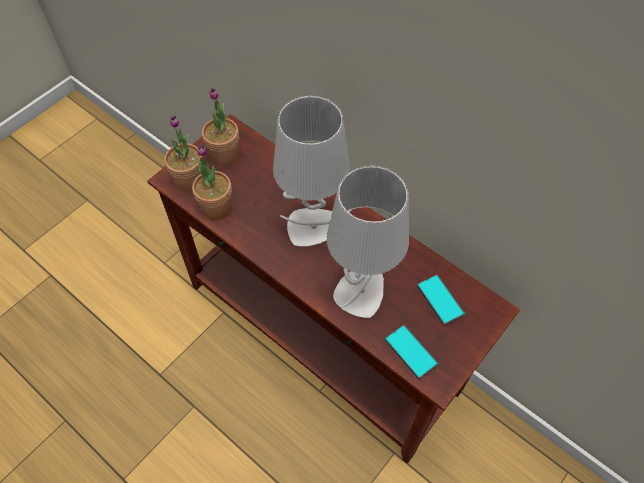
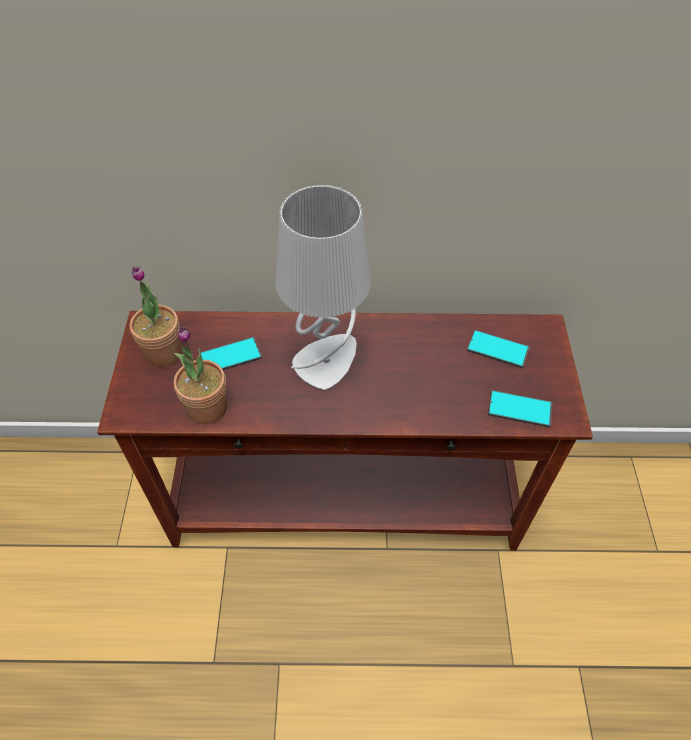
camera: 40 degrees left, 5 degrees down
(189, 180) = (148, 400): potted plant -> none
(260, 183) = (230, 356): none -> phone
(360, 289) = (424, 387): grey table lamp -> none

